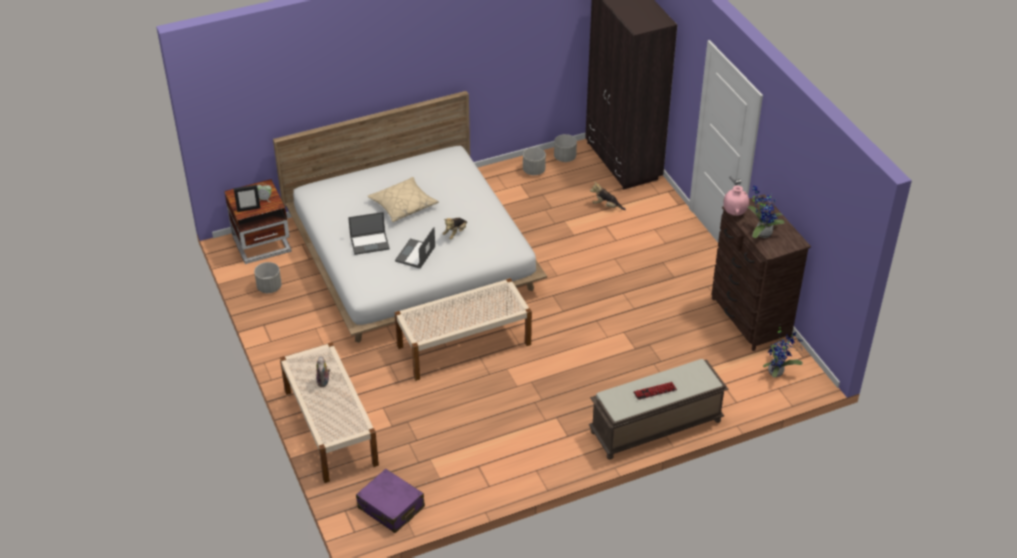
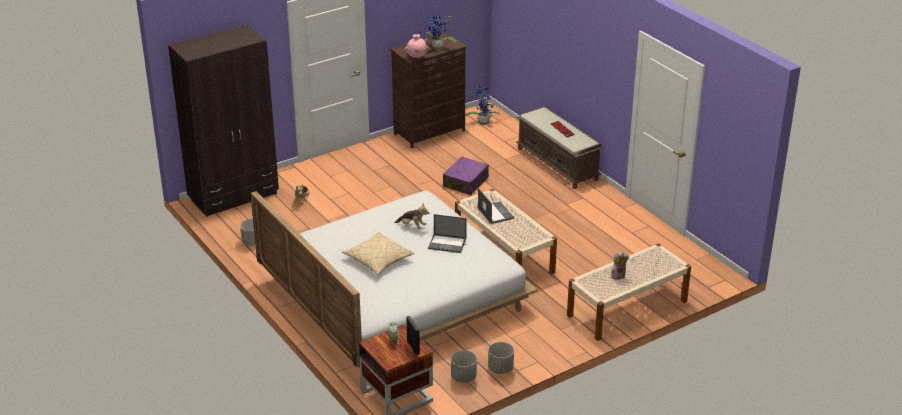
camera: 100 degrees left, 10 degrees down
(370, 243) = (439, 270): laptop -> laptop (495, 213)
(391, 507) = (693, 266): purple suitcase -> purple suitcase (466, 182)
(564, 157) = (230, 227): grey planter -> grey planter (500, 368)

